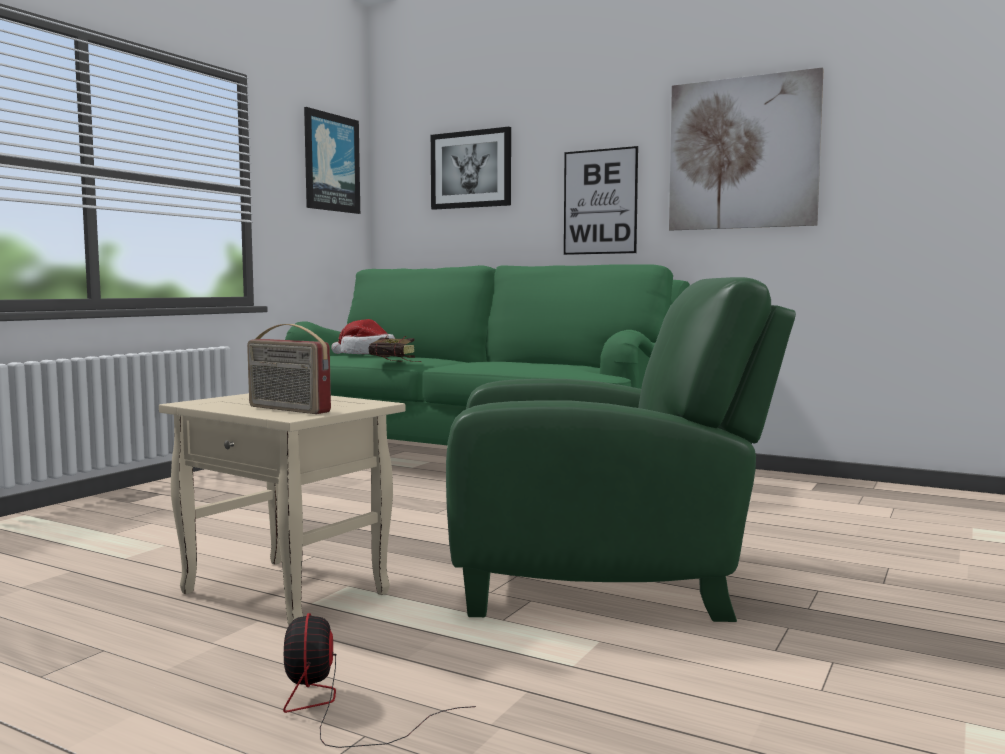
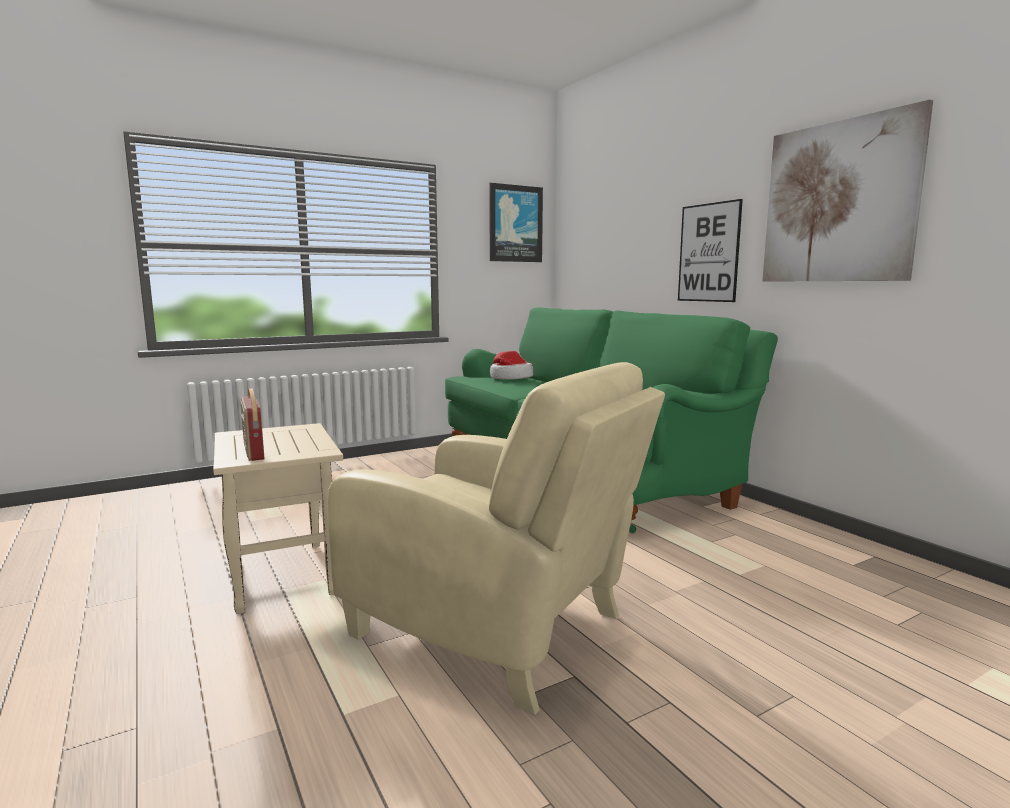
camera: 30 degrees right, 5 degrees up
(335, 708) = (159, 693): fan -> none
(396, 362) = (507, 390): book -> none
(471, 169) = (617, 224): picture -> none
(605, 581) = (495, 629): green armchair -> beige armchair

